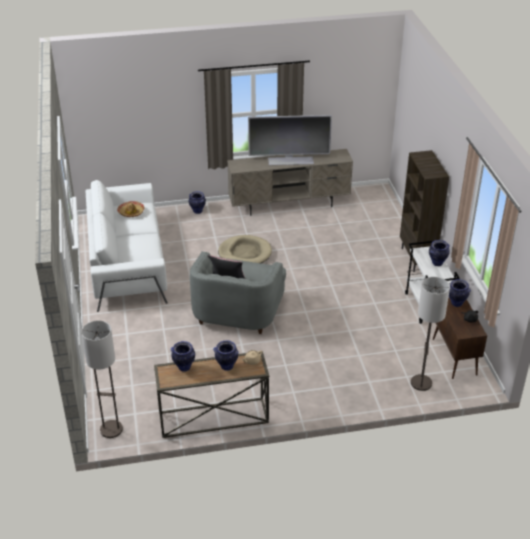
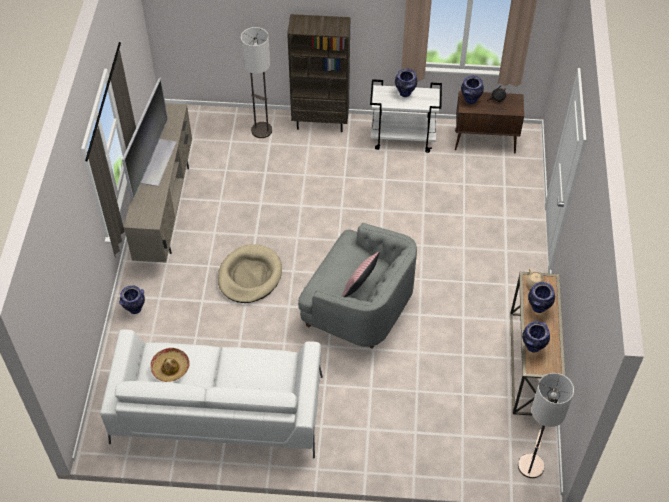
camera: 75 degrees left, 15 degrees up
(421, 383) = (516, 178): floor lamp -> floor lamp (262, 130)

